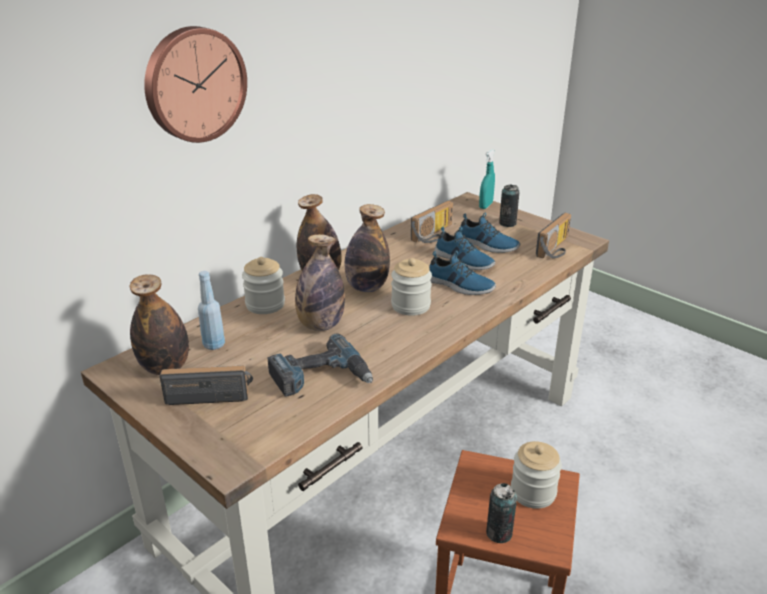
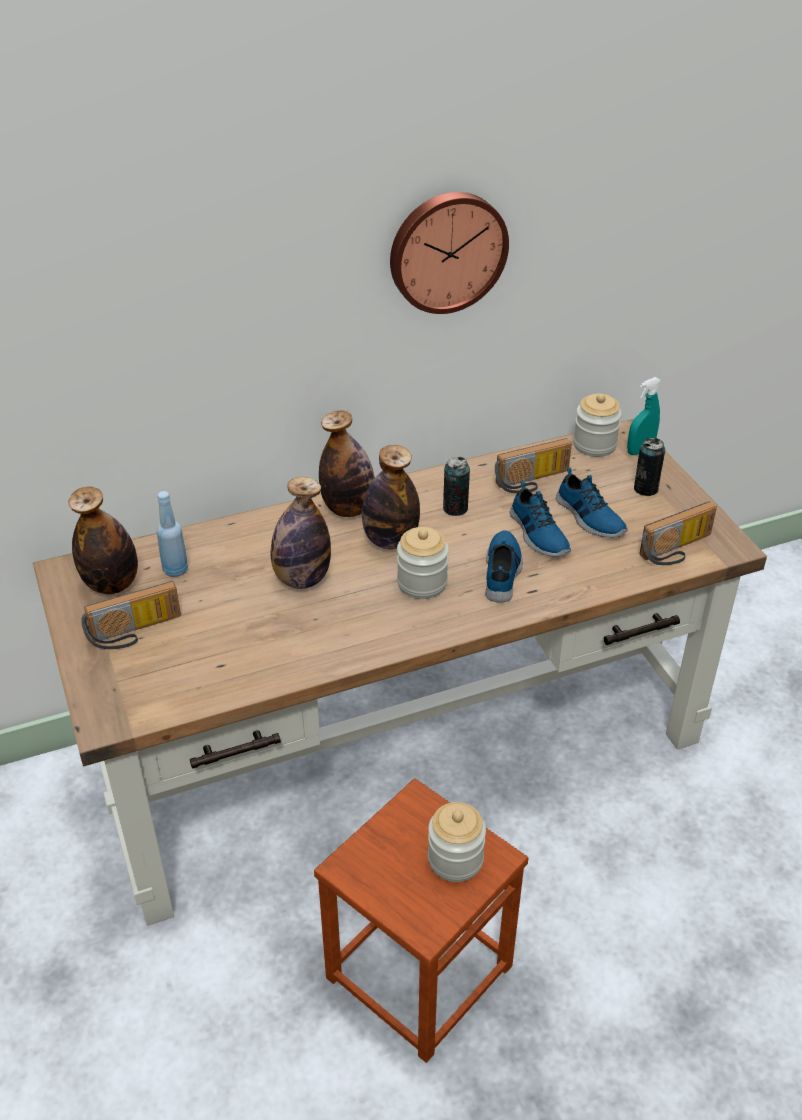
camera: 25 degrees right, 10 degrees up
(194, 84) = (191, 274): wall clock -> wall clock (446, 251)
(211, 394) = (135, 632): radio -> radio turned 135 degrees clockwise
(265, 304) = (261, 531): jar -> jar (594, 445)
(321, 377) = (256, 649): power drill -> none
(459, 285) = (503, 571): shoe -> shoe turned 135 degrees counterclockwise
(499, 533) = (382, 891): can -> can (455, 508)

